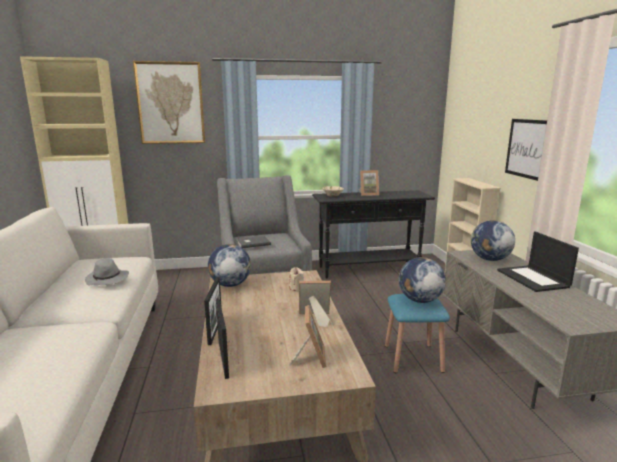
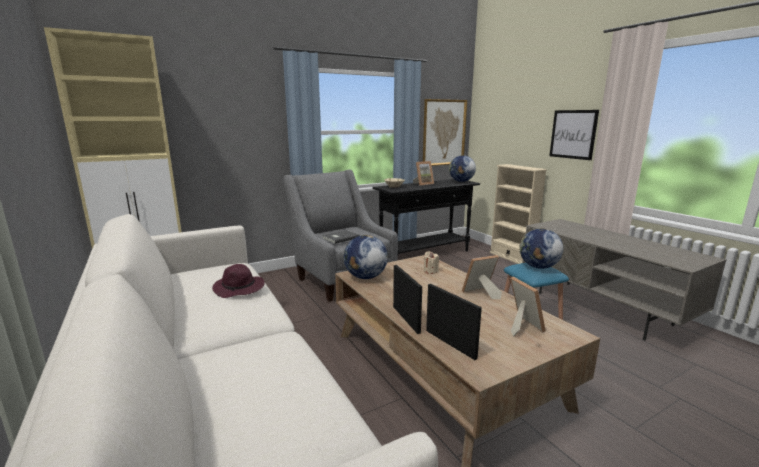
camera: 20 degrees left, 0 degrees up
(108, 279) = (239, 288): grey hat -> purple hat
(170, 103) = (225, 95): picture -> picture (444, 132)
(489, 259) = (565, 227): globe -> globe (461, 181)
(533, 279) = (613, 237): laptop -> none

